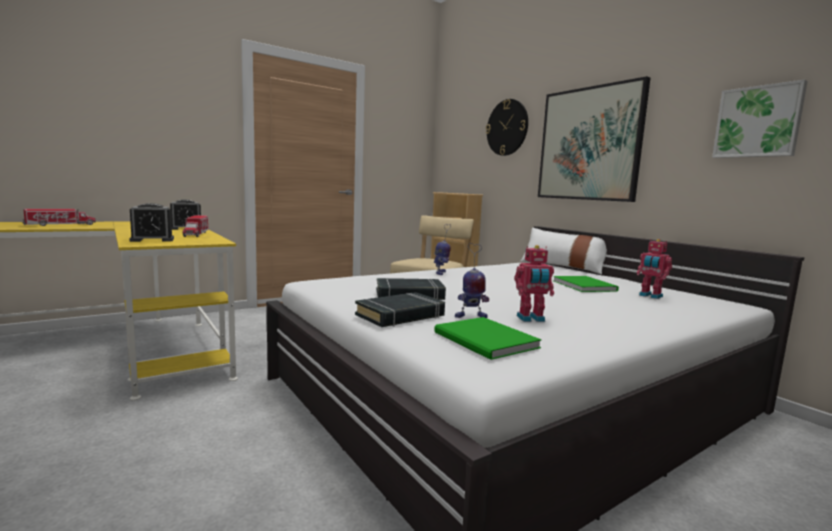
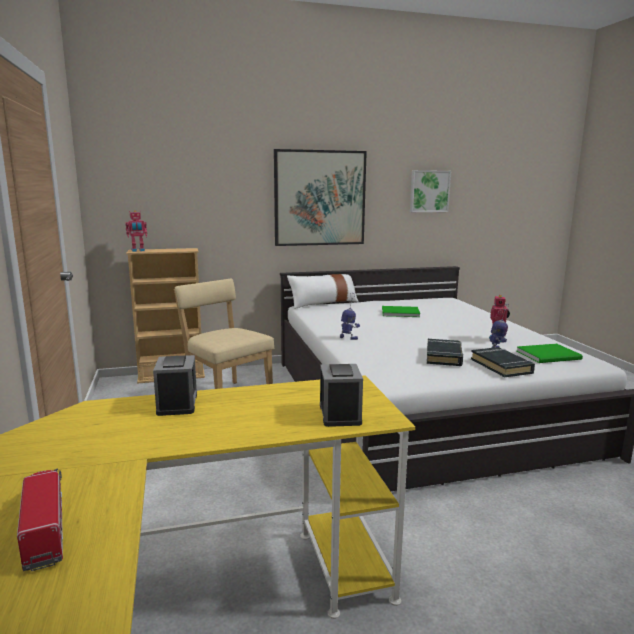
camera: 70 degrees left, 5 degrees up
(196, 234) = (267, 395): toy truck -> none
(507, 127) = (220, 174): wall clock -> none
(650, 296) = (430, 307): toy robot -> toy robot (138, 250)

